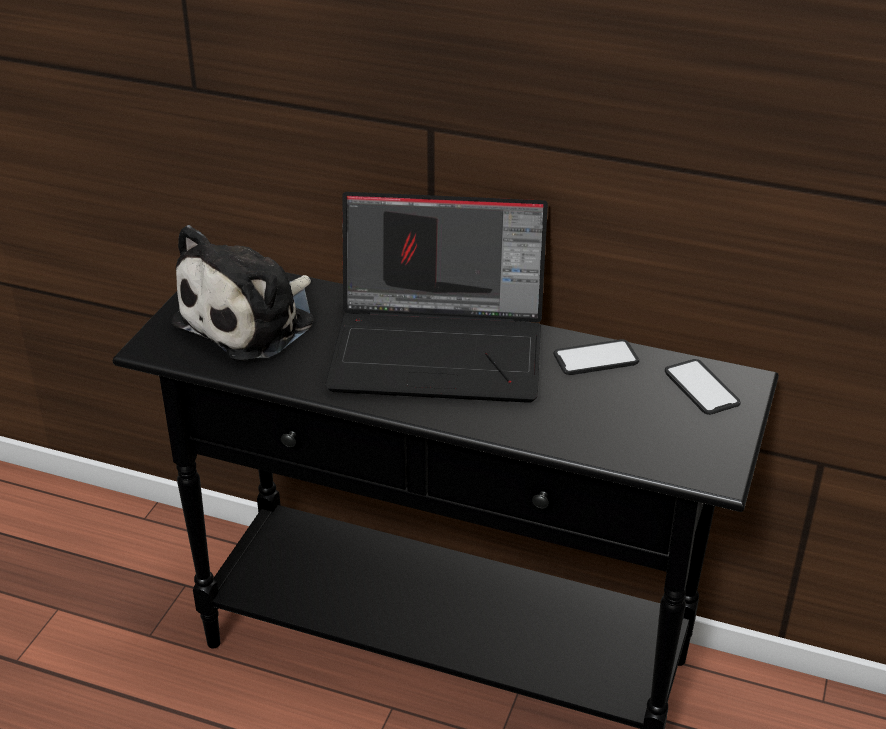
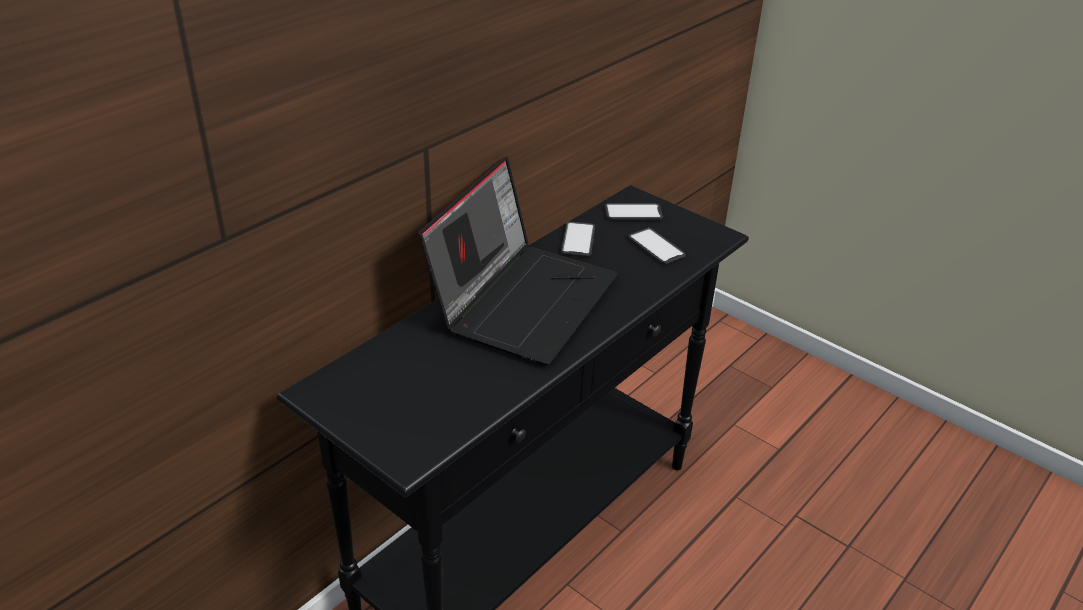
camera: 70 degrees left, 0 degrees up
(252, 321) = (413, 387): plush toy -> none
(634, 423) = (656, 247): none -> phone

